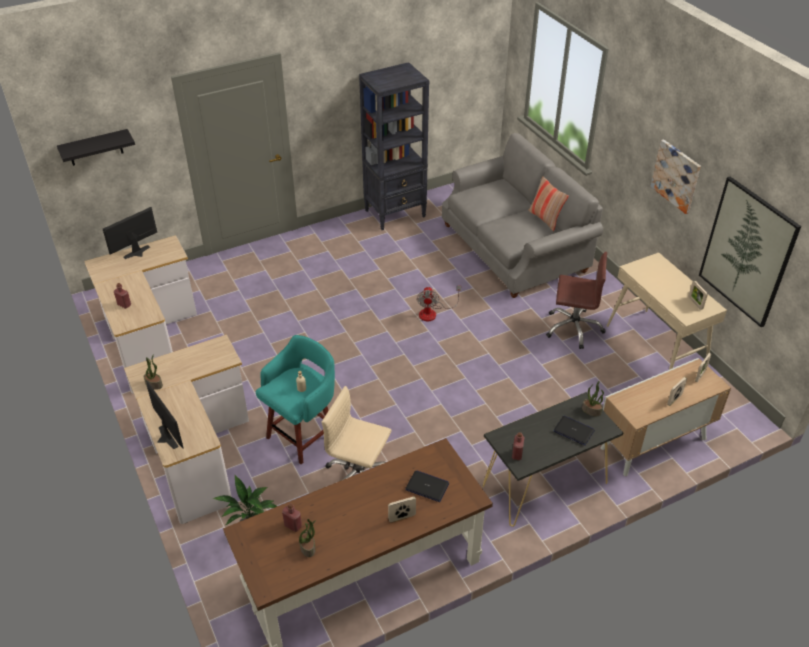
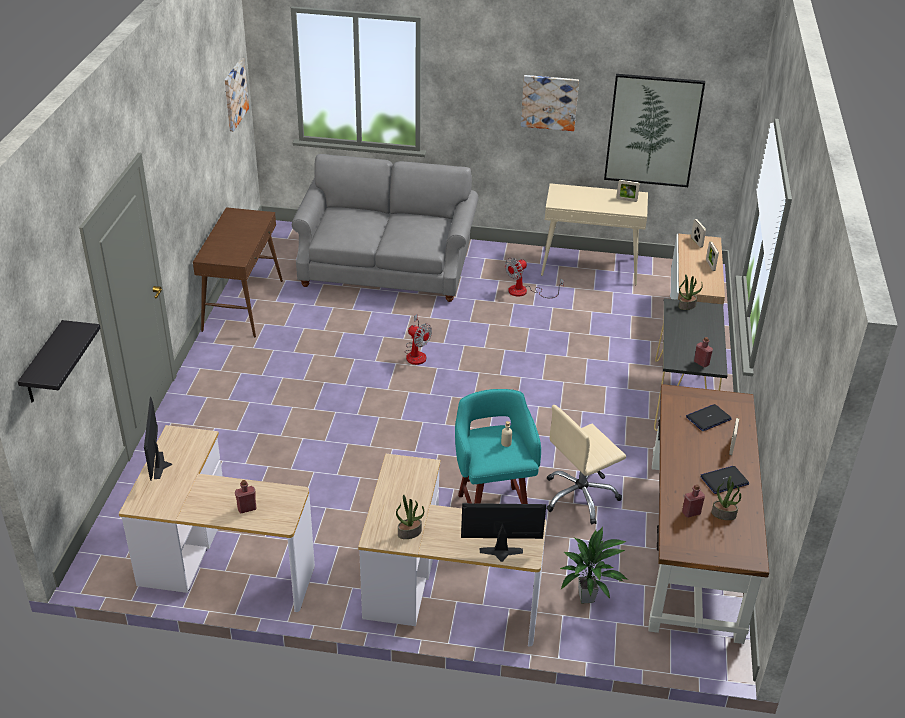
camera: 55 degrees left, 5 degrees down
(395, 213) = (243, 305): black bookcase -> brown console table
(471, 56) = (234, 94): none -> picture
(545, 219) = (419, 215): pillow -> none
(573, 328) = (524, 292): brown office chair -> fan
(574, 431) = (701, 324): laptop -> laptop (724, 480)

